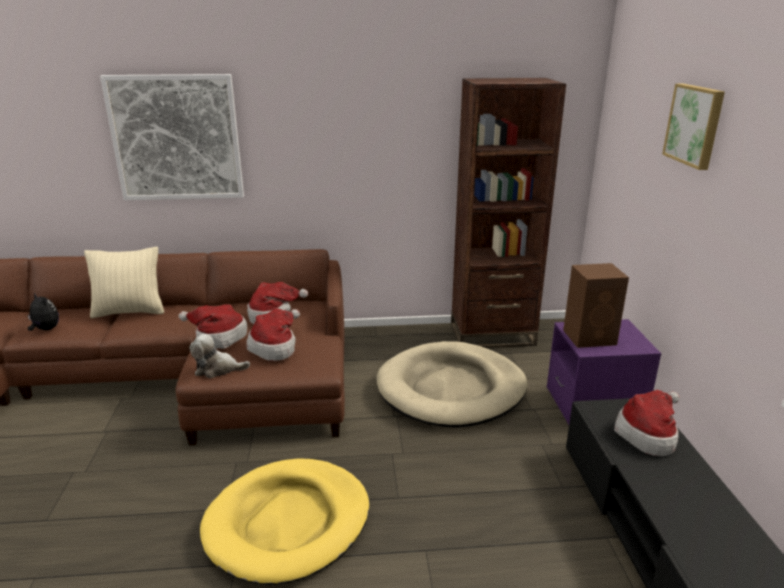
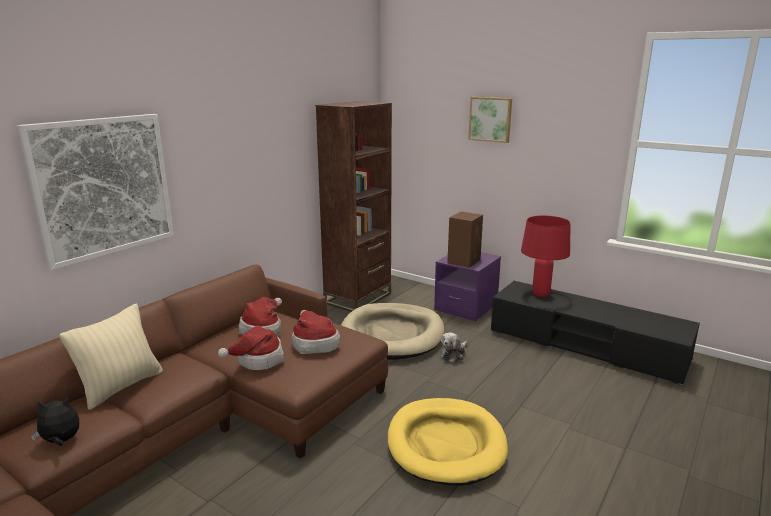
camera: 50 degrees left, 5 degrees down
(217, 369) = (303, 376): plush toy -> plush toy (454, 354)
(648, 434) = (540, 294): hat -> red table lamp

